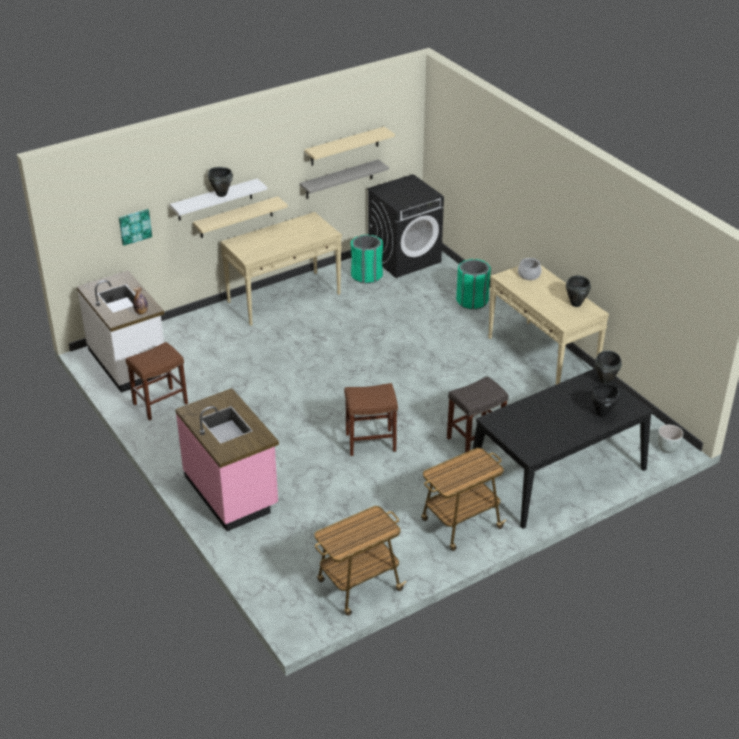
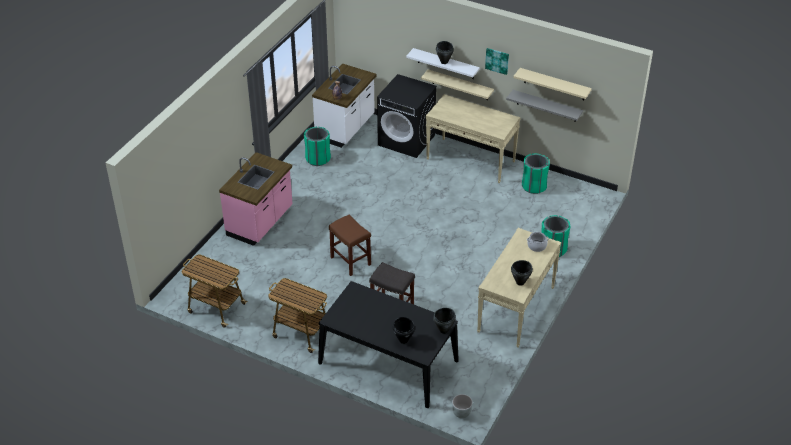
camera: 60 degrees right, 5 degrees up
(134, 226) = (387, 48): picture -> picture (497, 60)
(160, 403) = (318, 158): brown stool -> green trash can
(404, 258) = (575, 195): black washing machine -> black washing machine (406, 140)

